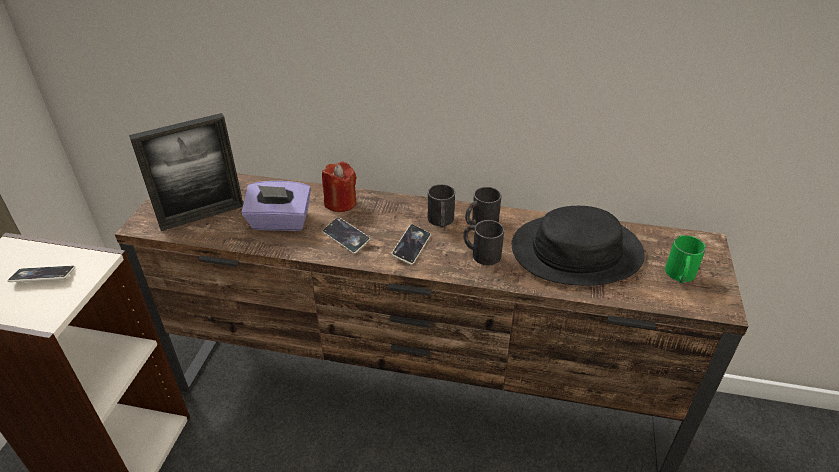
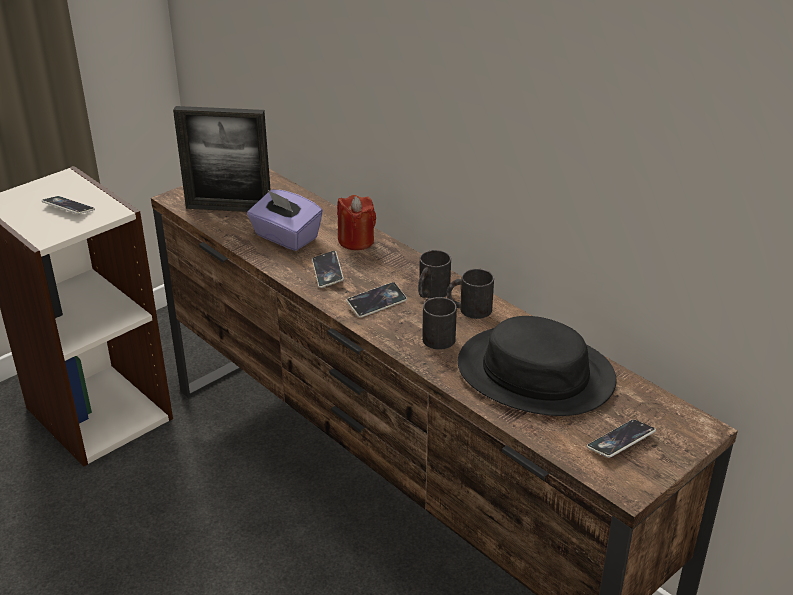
camera: 35 degrees right, 5 degrees down
(680, 276) = (620, 442): green mug -> phone

